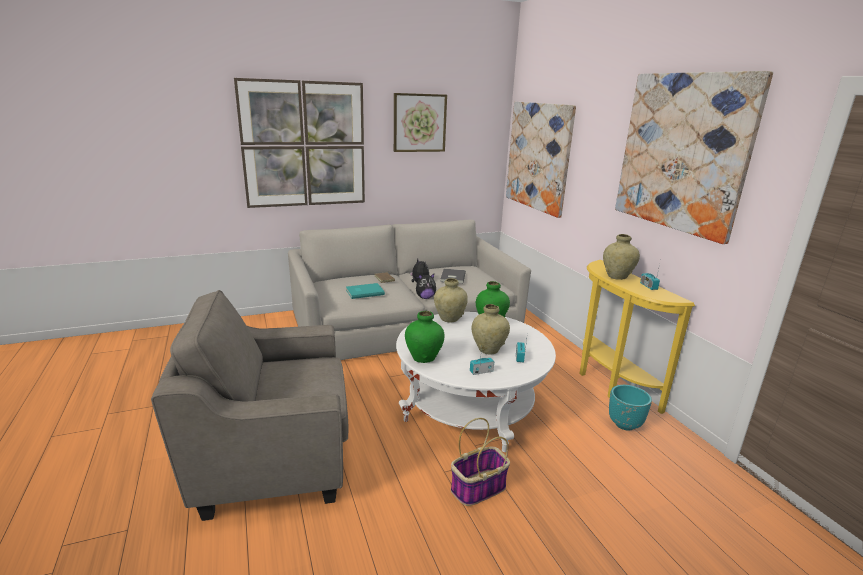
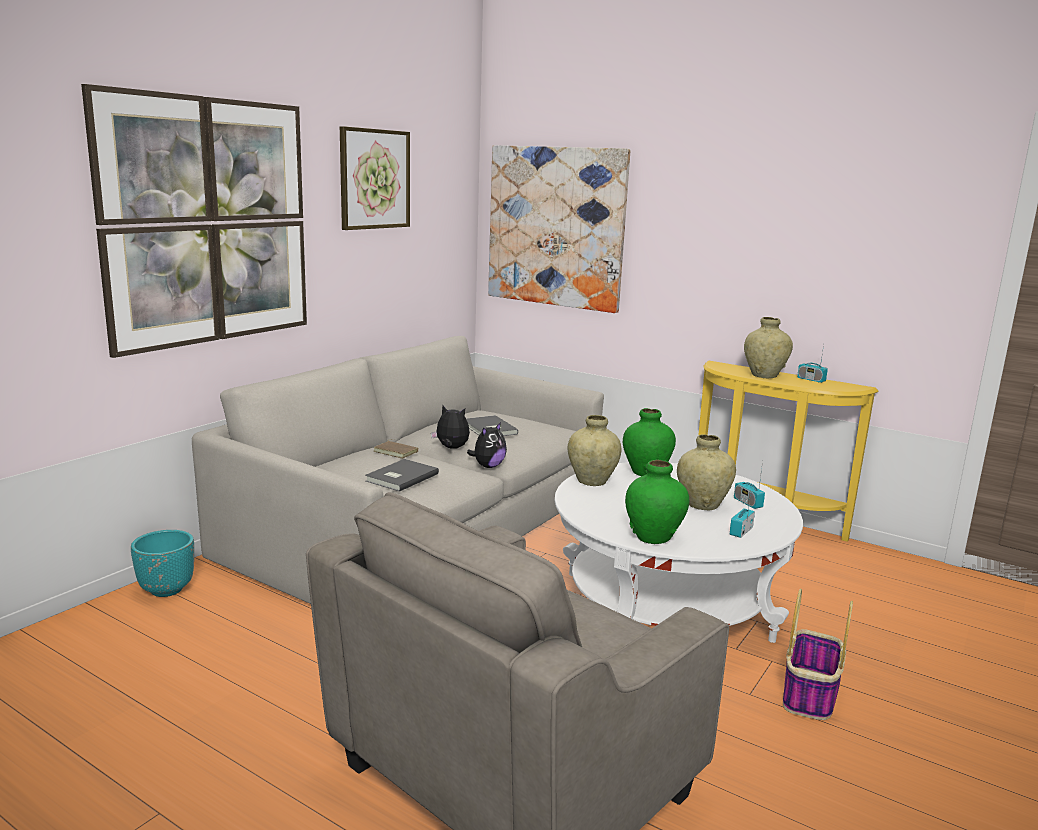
camera: 35 degrees left, 5 degrees down
(364, 292) = (400, 477): turquoise book -> grey book
(624, 424) = (834, 564): turquoise planter -> turquoise planter (167, 589)
(682, 153) = (832, 204): picture -> none

